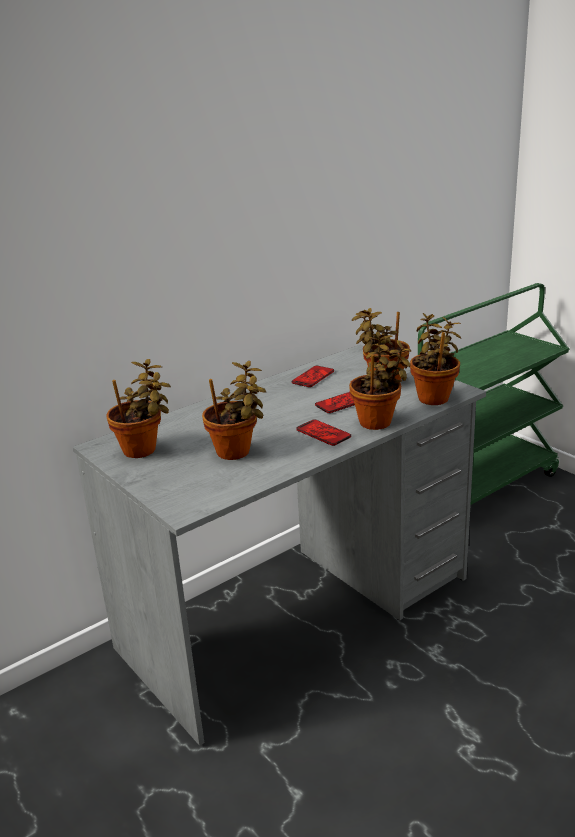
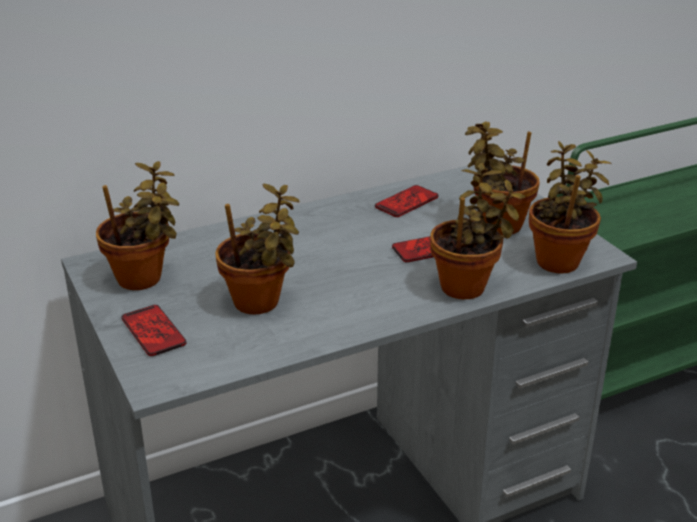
camera: 10 degrees right, 5 degrees up
(323, 433) = (386, 293): phone -> phone (153, 331)

